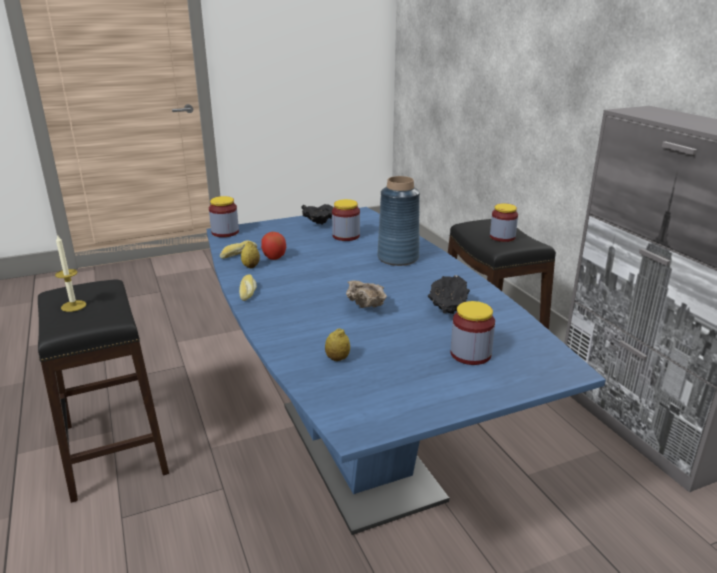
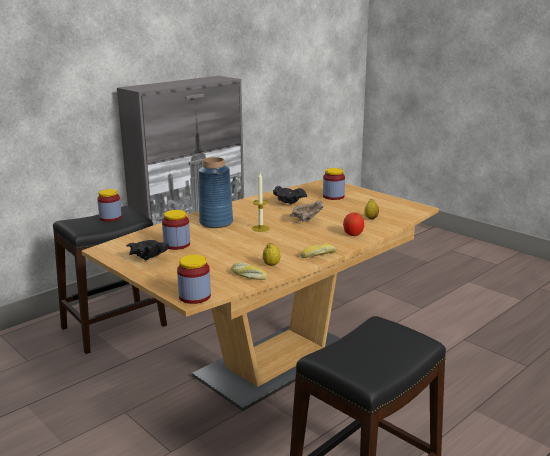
camera: 110 degrees left, 5 degrees down
(73, 306) = (376, 355): candle -> candle (260, 228)
(274, 257) = (245, 261): apple -> apple (353, 234)
(358, 450) = (275, 362): blue dining table -> brown dining table

